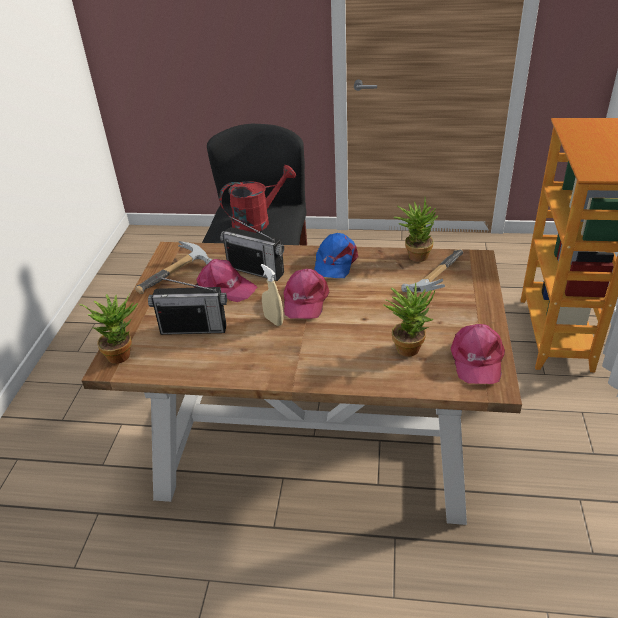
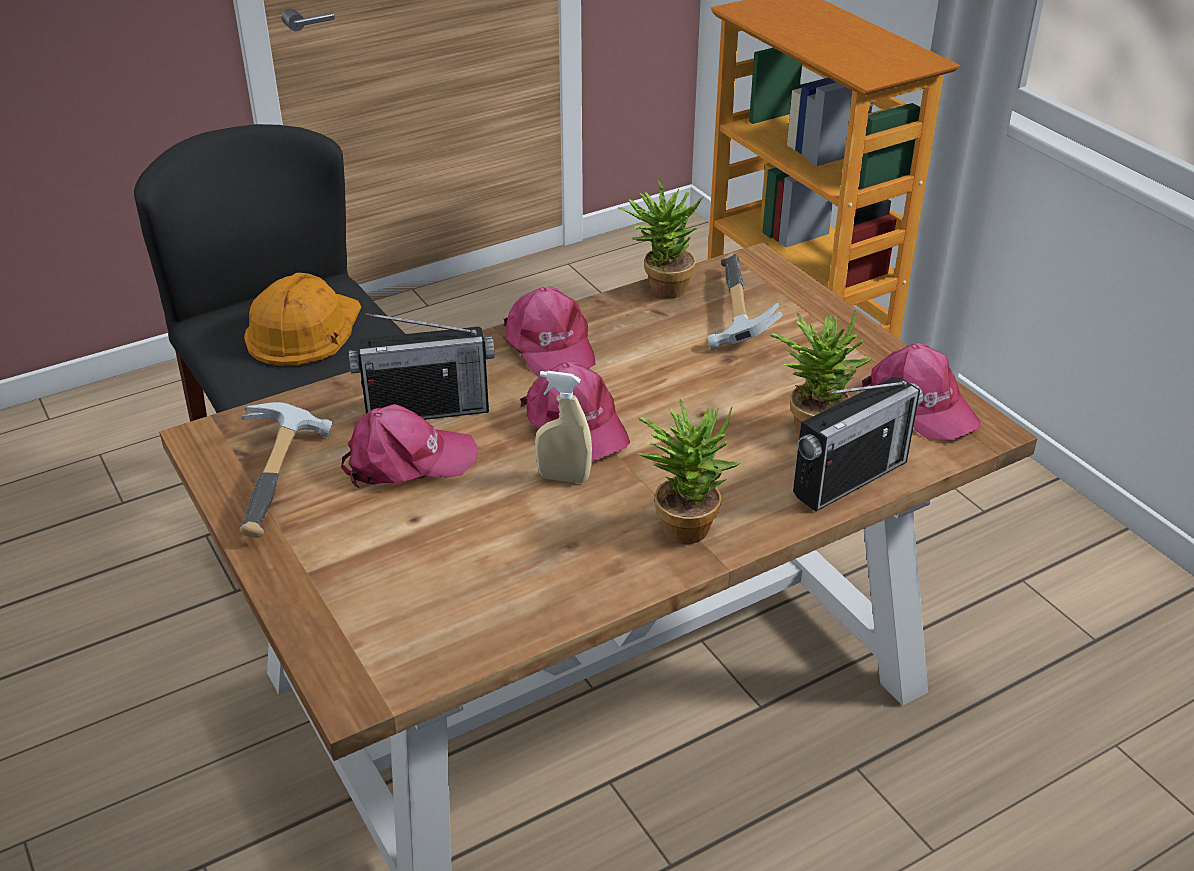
camera: 40 degrees left, 0 degrees up
(122, 353) = (353, 656): potted plant -> potted plant (684, 522)
(194, 328) = (438, 552): radio -> radio (850, 478)
(257, 221) = (303, 329): red watering can -> orange hard hat
(335, 262) = (549, 345): blue cap -> pink cap

